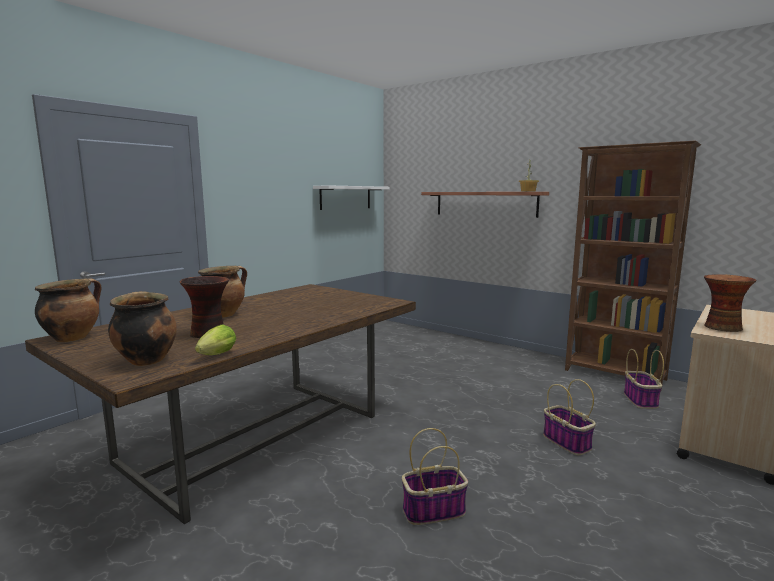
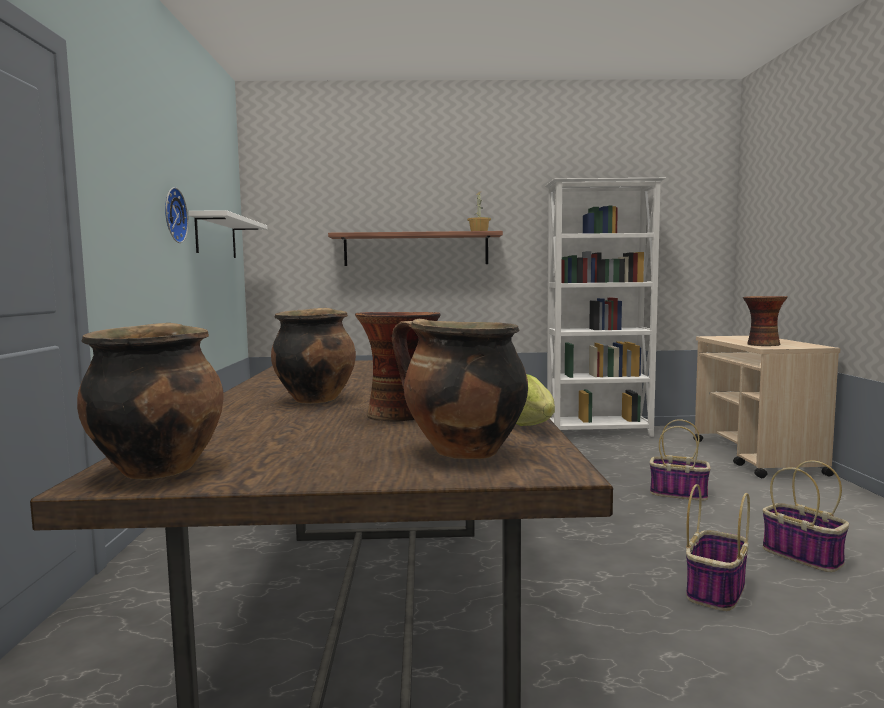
camera: 40 degrees left, 5 degrees down
(294, 191) = (172, 215): none -> wall clock
(615, 375) = (600, 433): brown bookcase -> white bookcase
(641, 400) = (655, 446): basket -> basket (804, 556)

